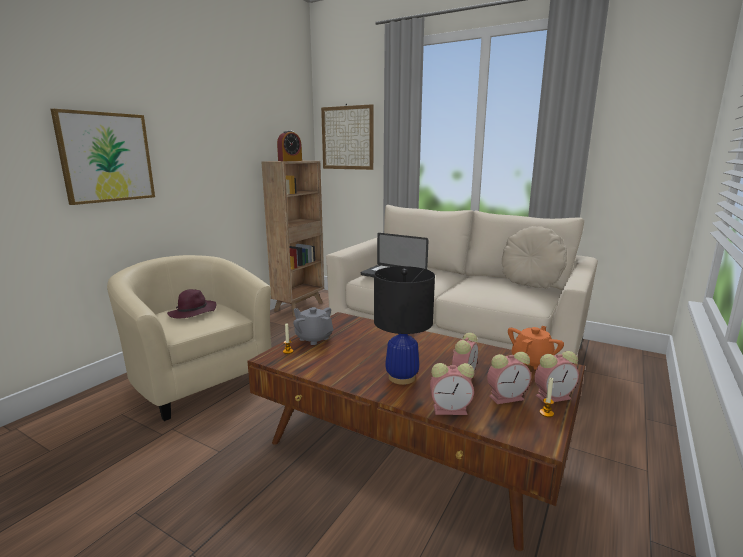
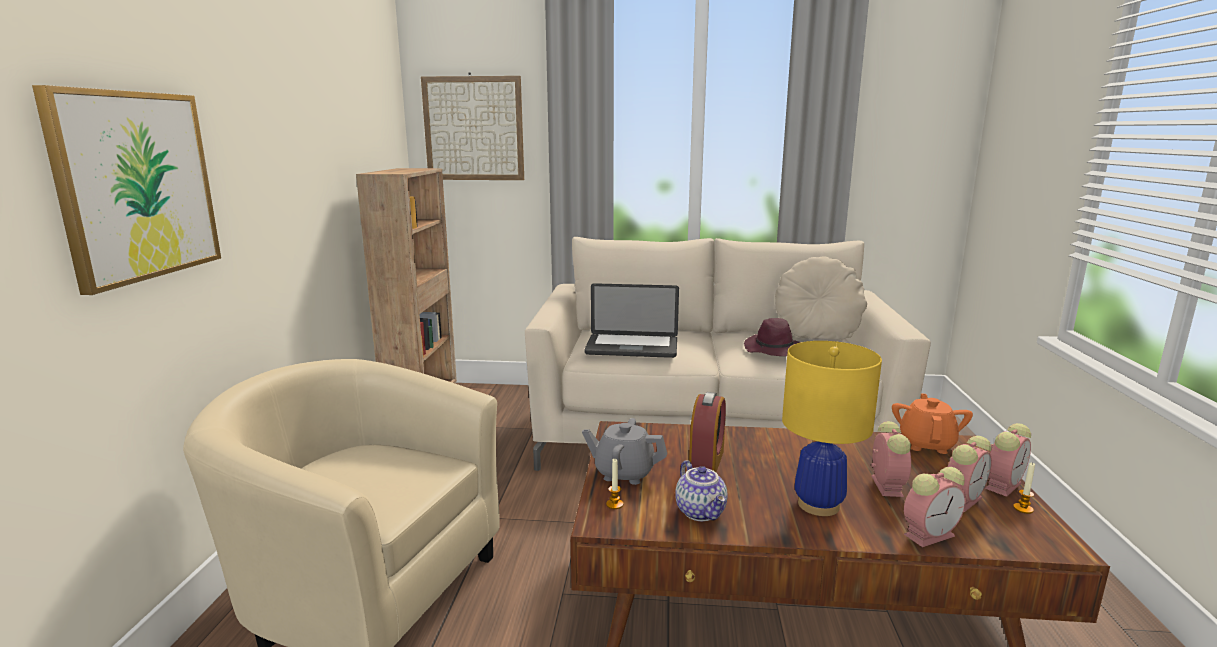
camera: 25 degrees left, 0 degrees up
(193, 313) = (354, 472): purple hat -> purple hat (774, 349)
(290, 160) = (399, 170): alarm clock -> alarm clock (706, 462)
(328, 365) = (702, 512): none -> teapot
(401, 377) = (818, 505): black table lamp -> yellow table lamp

